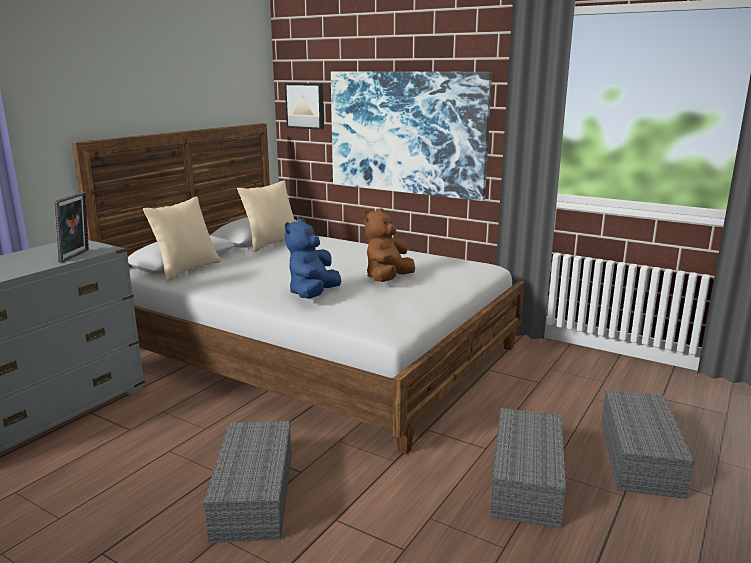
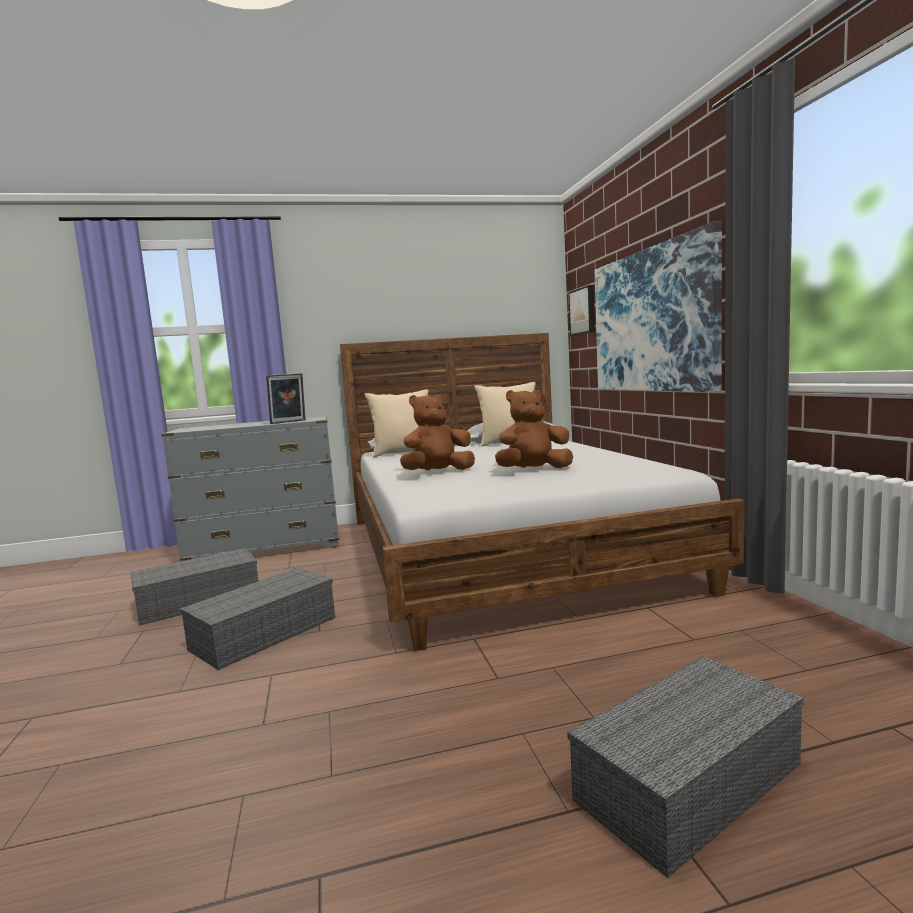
camera: 45 degrees right, 10 degrees down
(313, 295) = (437, 472): blue plush toy -> brown plush toy
(527, 482) = (477, 730): grey storage box -> grey storage box (197, 601)

